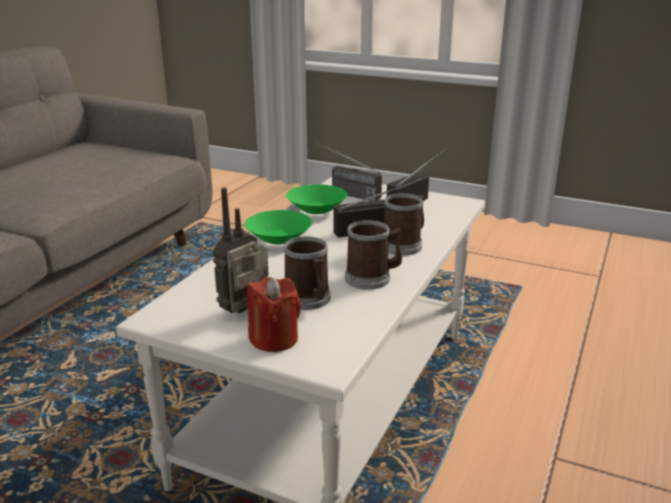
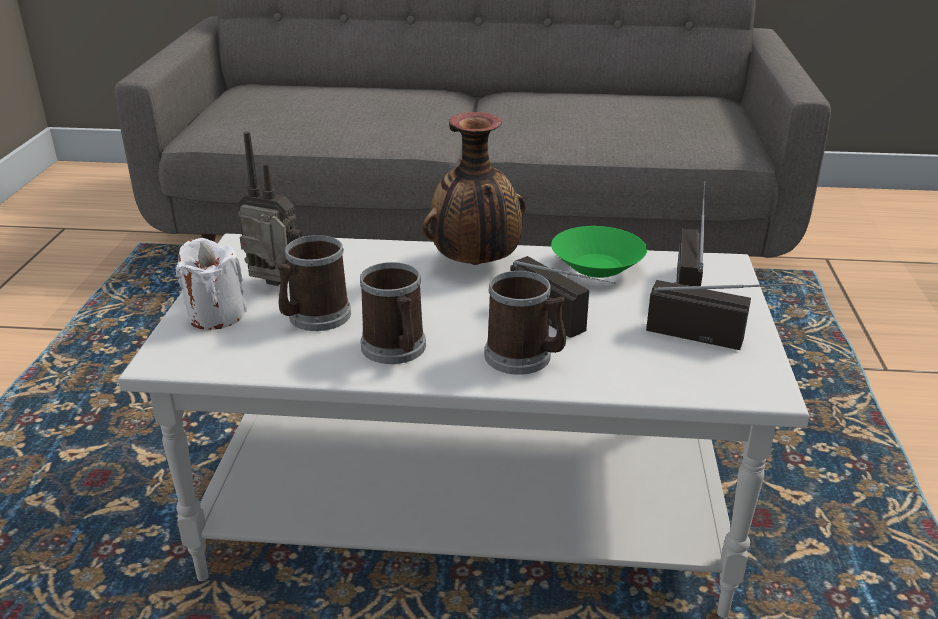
camera: 70 degrees right, 5 degrees up
(274, 339) = (216, 315): red candle -> white candle
(279, 239) = (475, 264): green bowl -> vase

